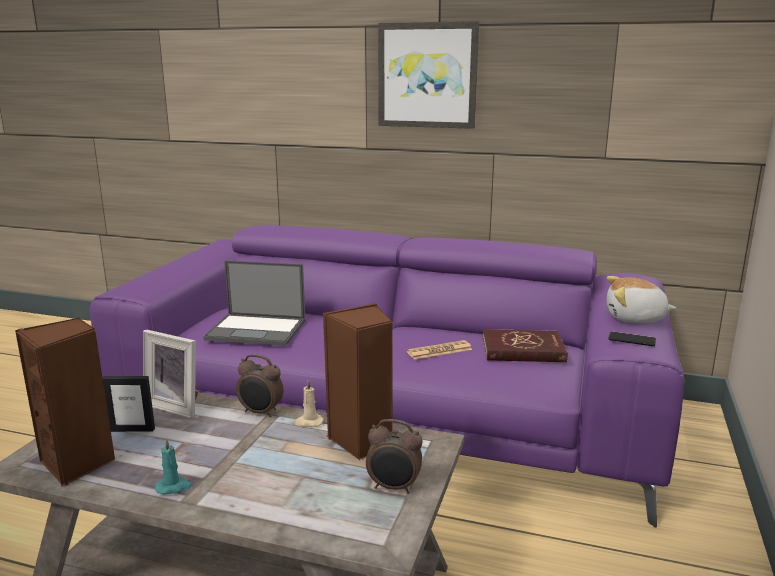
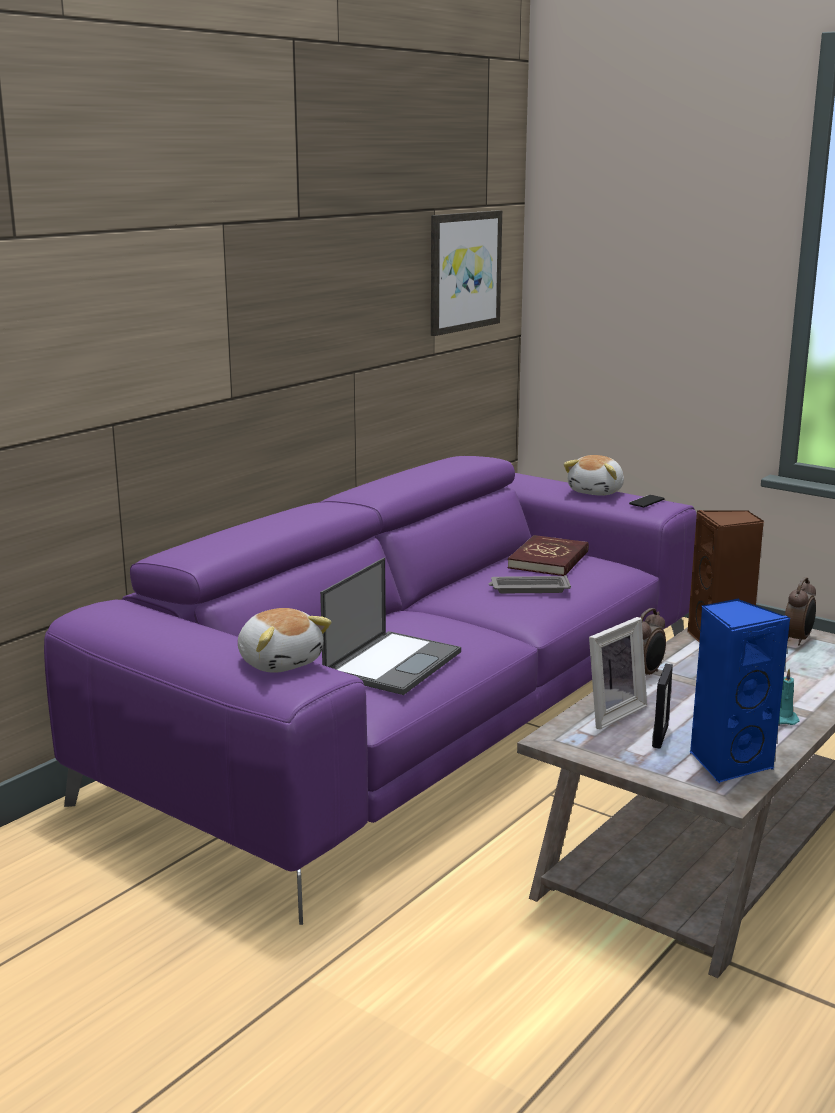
camera: 70 degrees left, 0 degrees up
(79, 463) = (728, 762): brown speaker -> blue speaker
(157, 281) = (280, 662): none -> plush toy
(308, 422) = (675, 656): beige candle -> none
(427, 75) = (295, 284): picture -> picture (464, 271)
(439, 351) = (528, 589): newspaper -> grey tray

